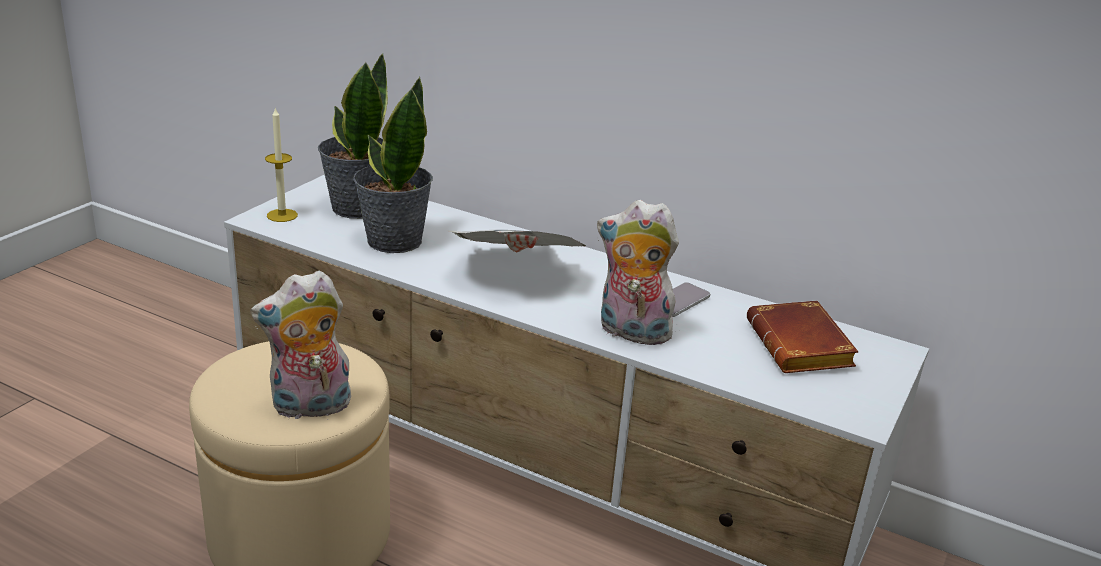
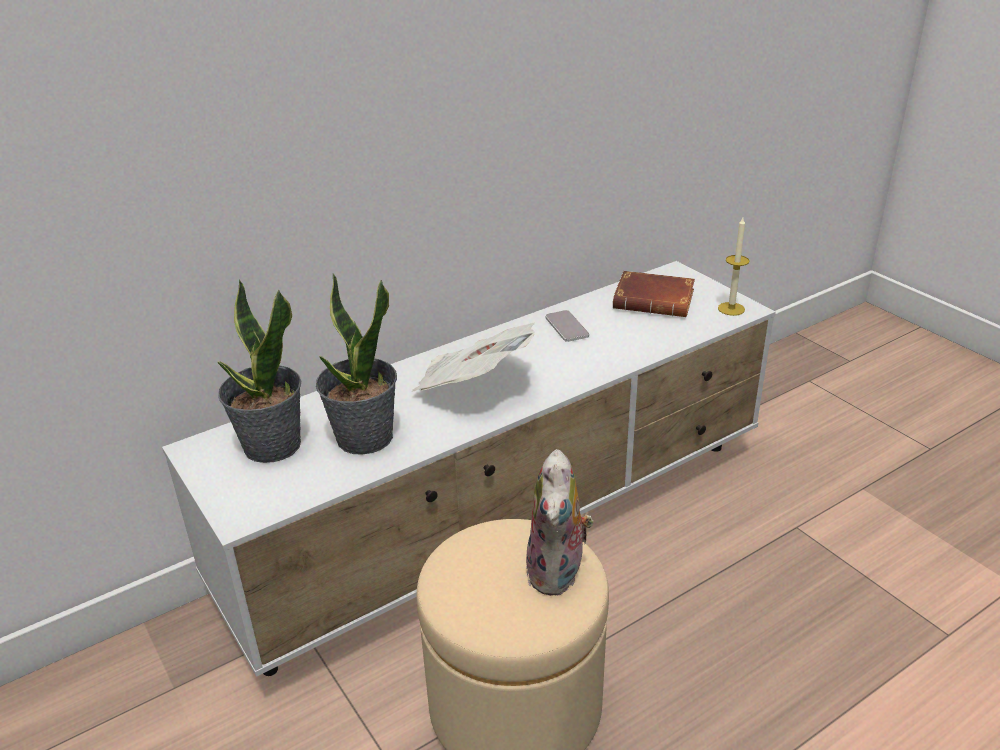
camera: 60 degrees left, 5 degrees up
(282, 215) = (246, 499): candle -> candle (731, 309)
(631, 333) = (602, 359): plush toy -> none

